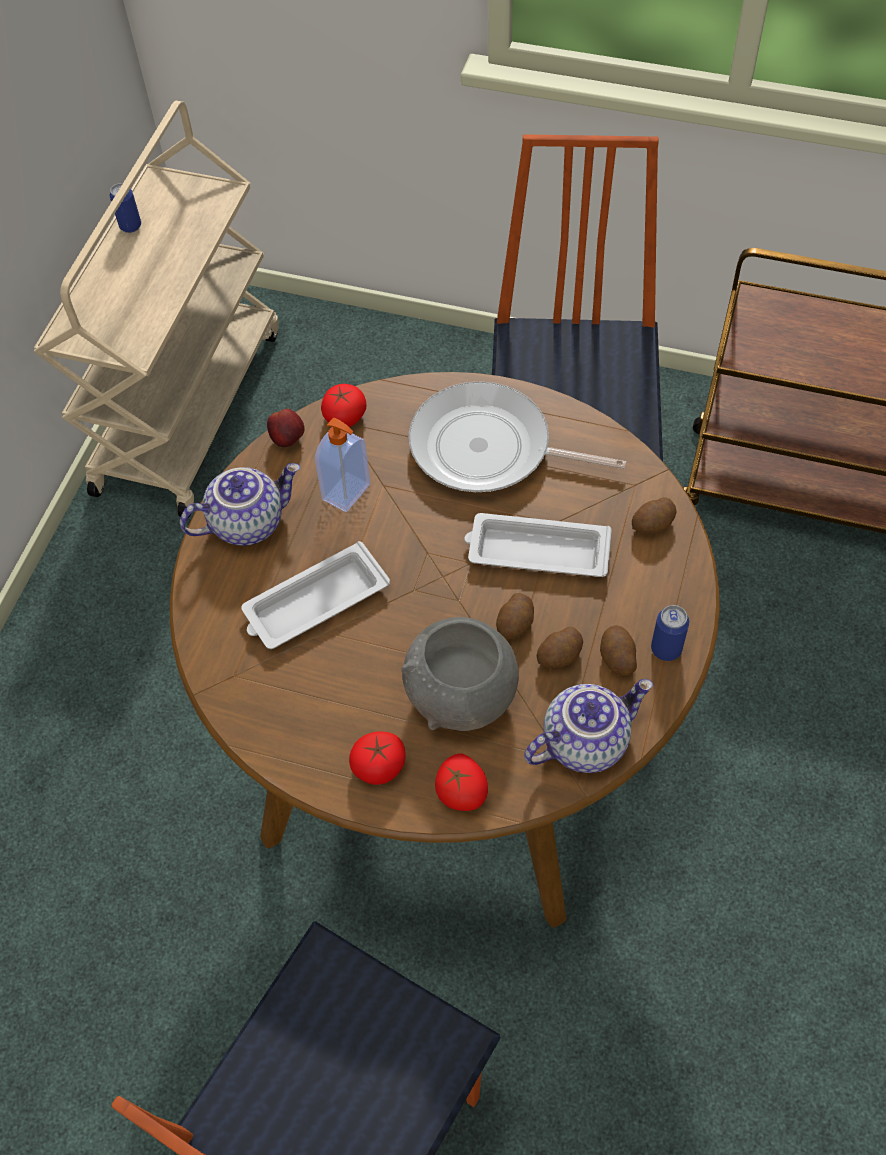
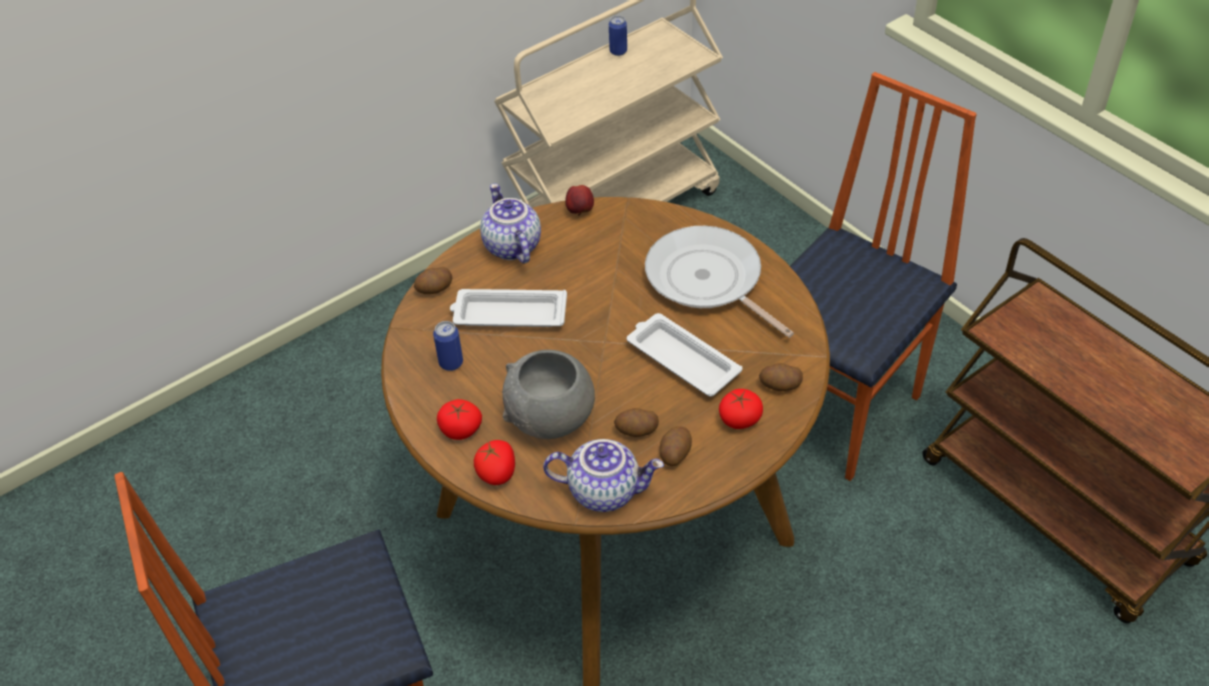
camera: 35 degrees right, 10 degrees down
(247, 522) = (510, 246): teapot -> teapot turned 120 degrees counterclockwise
(344, 416) = (629, 215): tomato -> tomato (739, 419)
(347, 493) = (589, 261): soap dispenser -> none
(515, 624) = (625, 396): potato -> potato (435, 289)
(666, 649) = (714, 467): can -> can (451, 363)

